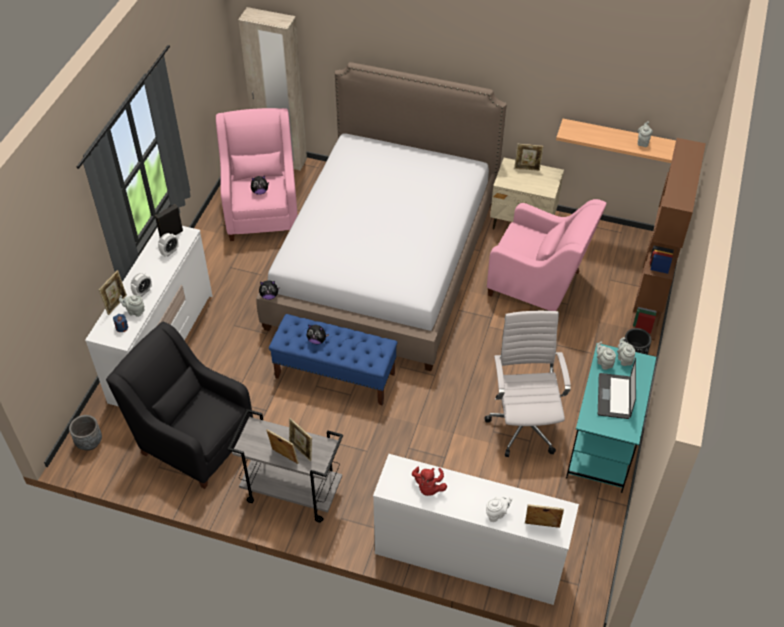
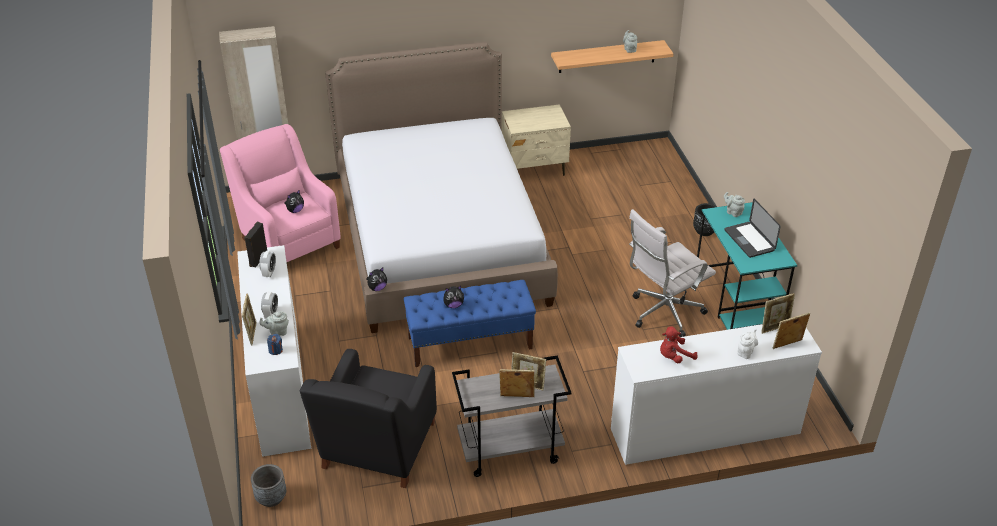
camera: 30 degrees left, 10 degrees down
(192, 439) = (377, 449): black armchair -> black armchair turned 75 degrees counterclockwise
(428, 487) = (674, 357): red plush toy -> red plush toy turned 90 degrees clockwise
(524, 424) = (663, 314): white office chair -> white office chair turned 90 degrees counterclockwise
(527, 168) = (529, 113): picture frame -> picture frame (775, 328)
(538, 285) = (587, 209): pink armchair -> none
(604, 363) = (720, 220): grey teapot -> none
(649, 303) = (684, 191): brown bookcase -> none

